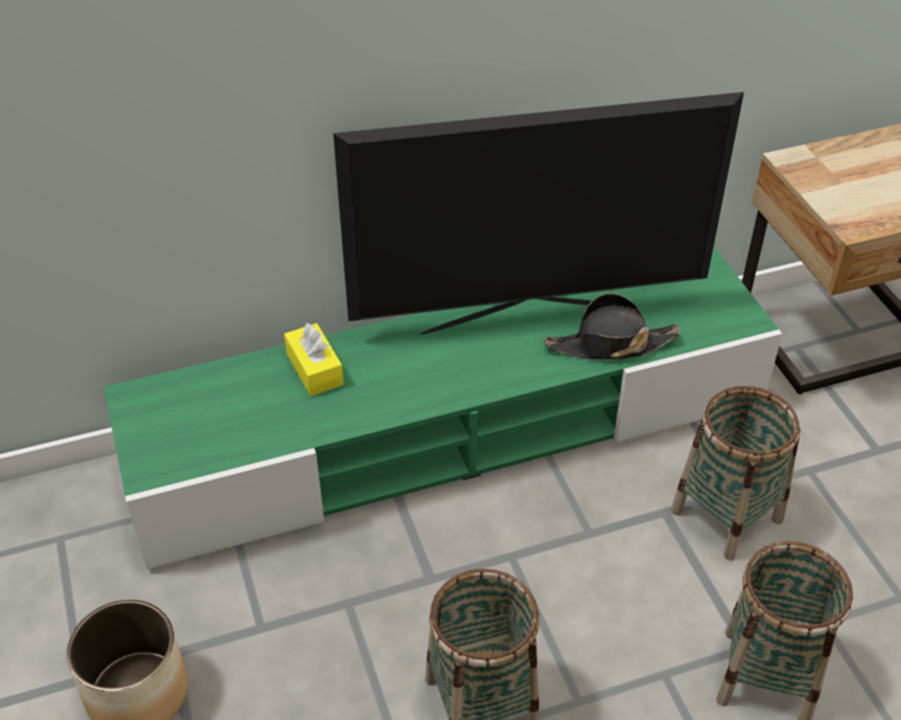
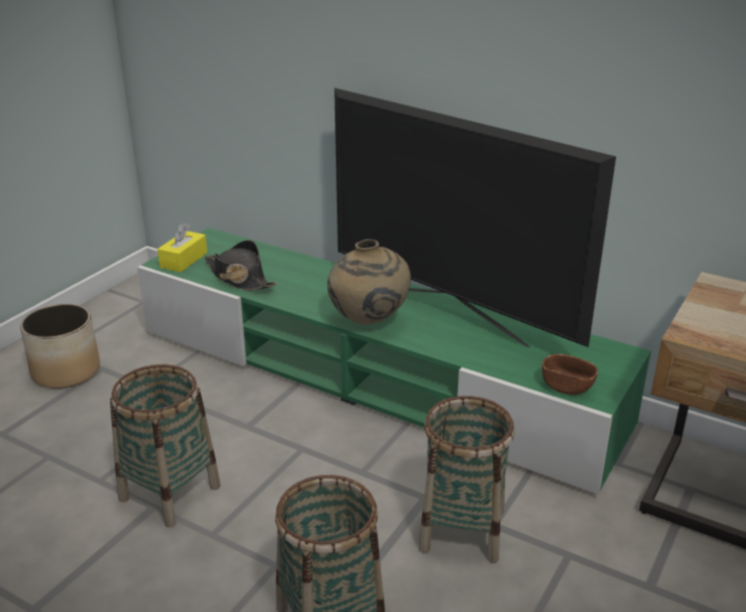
camera: 50 degrees right, 15 degrees down
(314, 369) = (301, 270): yellow tissue box -> yellow tissue box (183, 260)
(481, 382) = (368, 323): none -> beige vase
(610, 344) = (476, 352): black hat -> black hat (239, 278)
(717, 326) = (567, 386): none -> brown bowl

